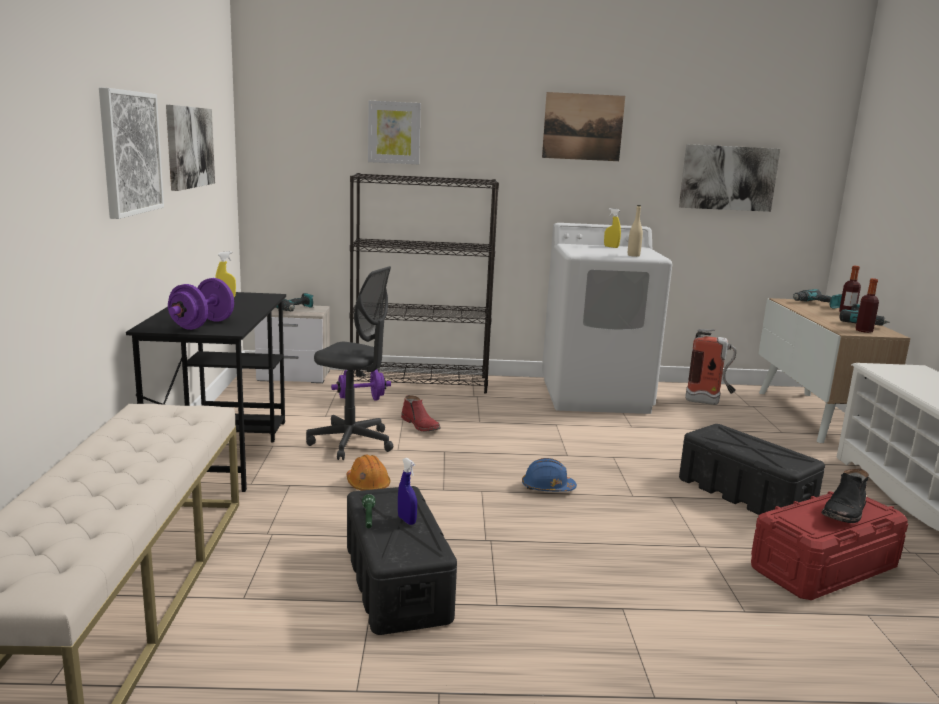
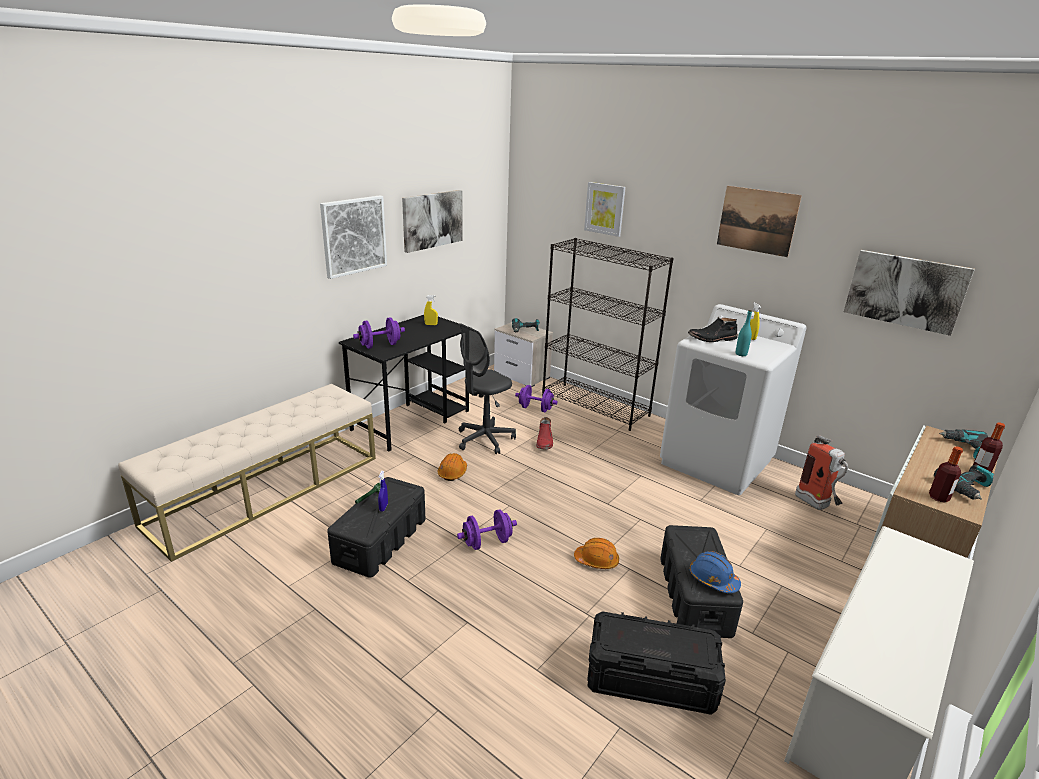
camera: 40 degrees right, 10 degrees up
(351, 443) = (485, 439): grey office chair -> grey office chair turned 75 degrees clockwise
(517, 531) = (487, 542): none -> purple dumbbell
(547, 488) = (553, 522): blue hard hat -> blue hard hat (713, 579)
(633, 255) = (741, 354): beige bottle -> turquoise bottle
(636, 502) = (596, 561): none -> orange hard hat
(824, 568) = (651, 679): red storage box -> black storage box
(845, 512) = (666, 645): black boot -> black boot (712, 339)

